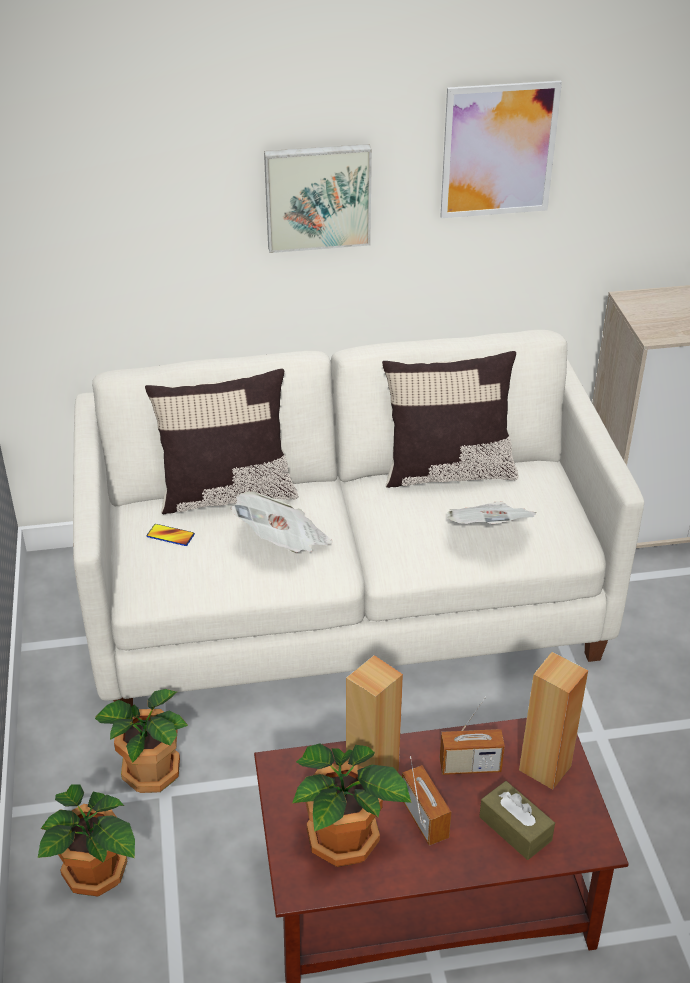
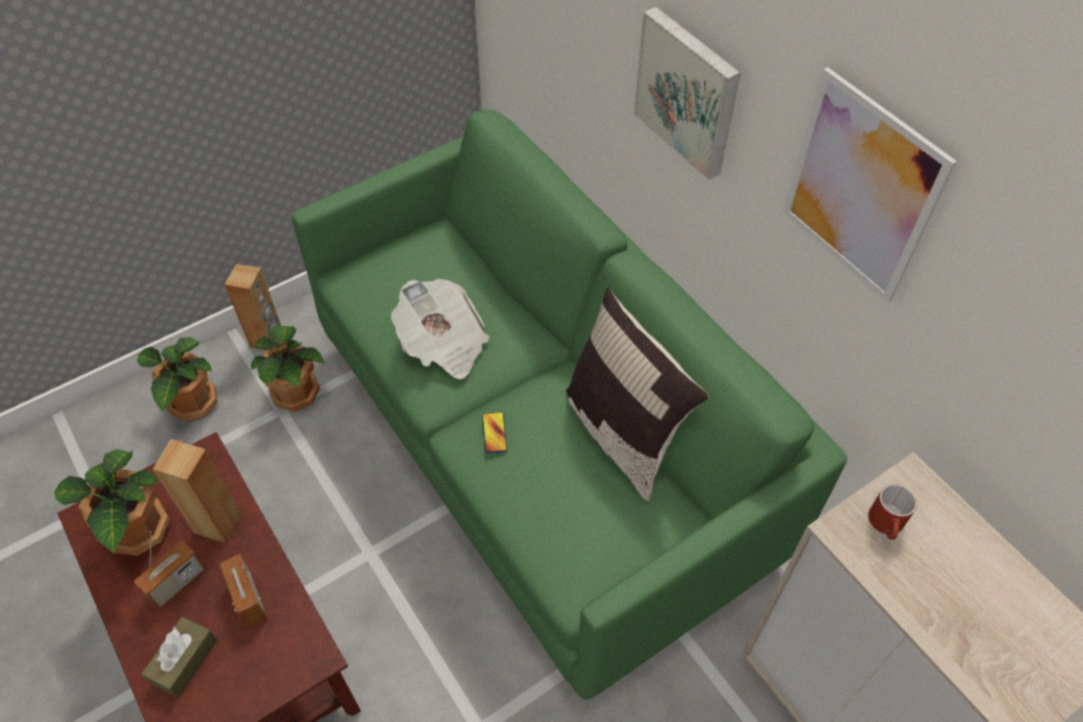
camera: 65 degrees right, 15 degrees up
(170, 536) = (412, 265): phone -> phone (494, 433)
(227, 494) = (490, 279): pillow -> none
(345, 605) = (542, 446): white sofa -> green sofa
(489, 532) = (541, 502): newspaper -> none
(545, 768) = (265, 665): brown speaker -> brown speaker (267, 339)
(658, 318) = (887, 525): none -> red mug

